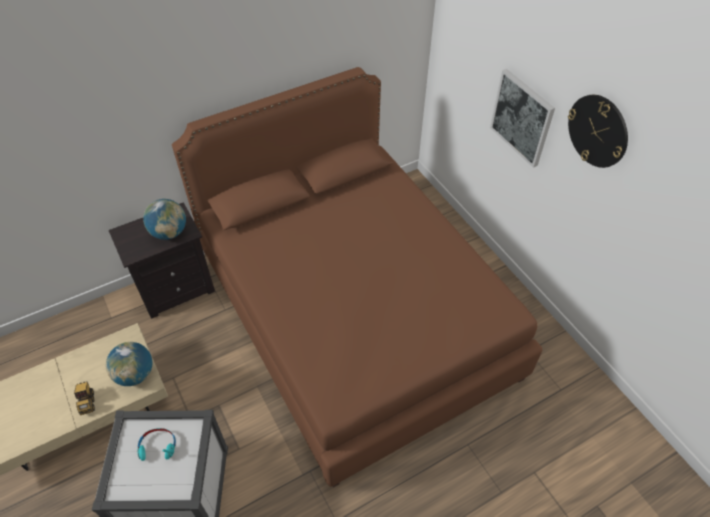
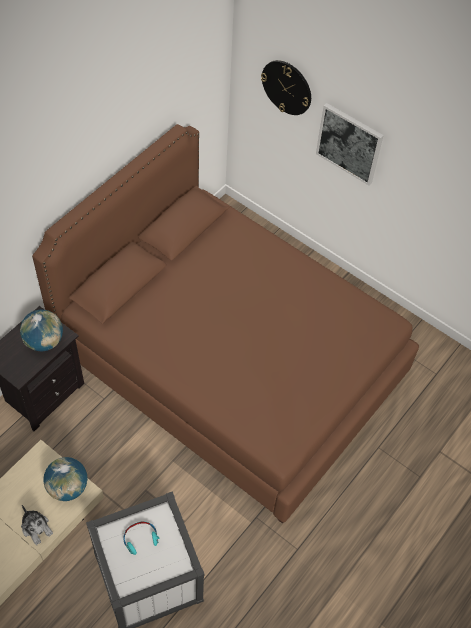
camera: 25 degrees left, 5 degrees up
(87, 402) = (36, 528): toy truck -> plush toy
(598, 131) = (428, 152): wall clock -> wall clock (287, 87)

